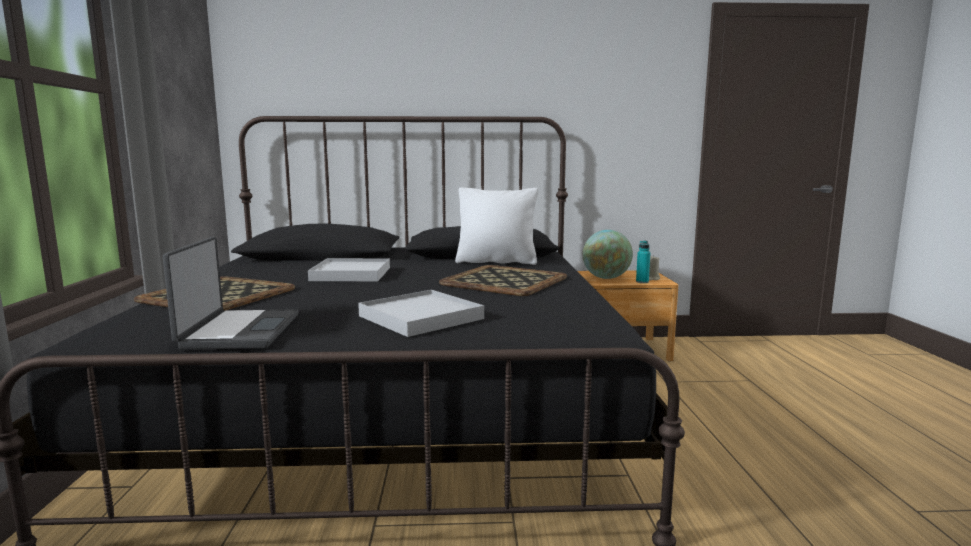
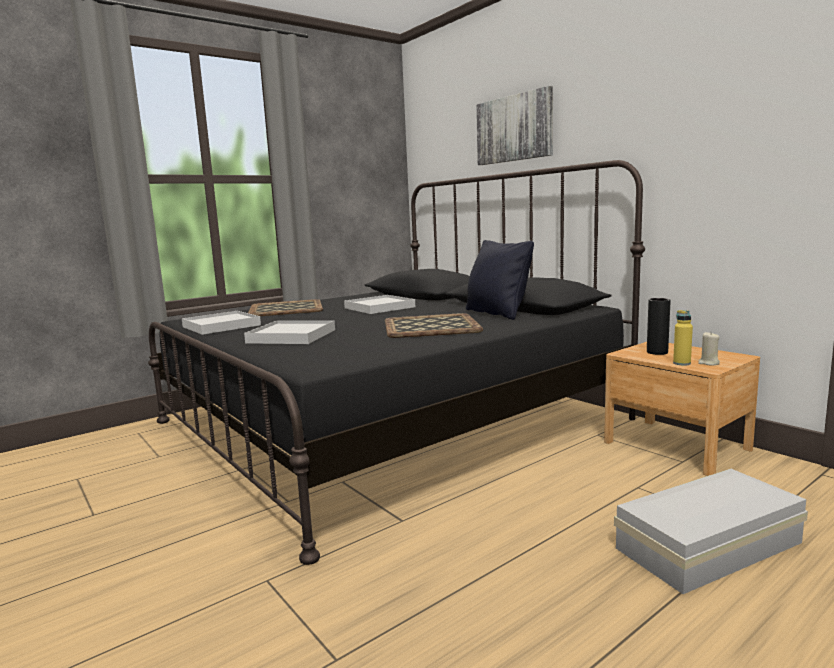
camera: 55 degrees right, 0 degrees up
(239, 331) = (221, 326): laptop -> white tray
(410, 69) = (514, 128): none -> picture
(496, 262) = (497, 313): white pillow -> black pillow
(606, 278) = (657, 352): globe -> black vase
(642, 282) = (681, 363): turquoise bottle -> yellow bottle
(759, 396) = (712, 546): none -> white storage box

